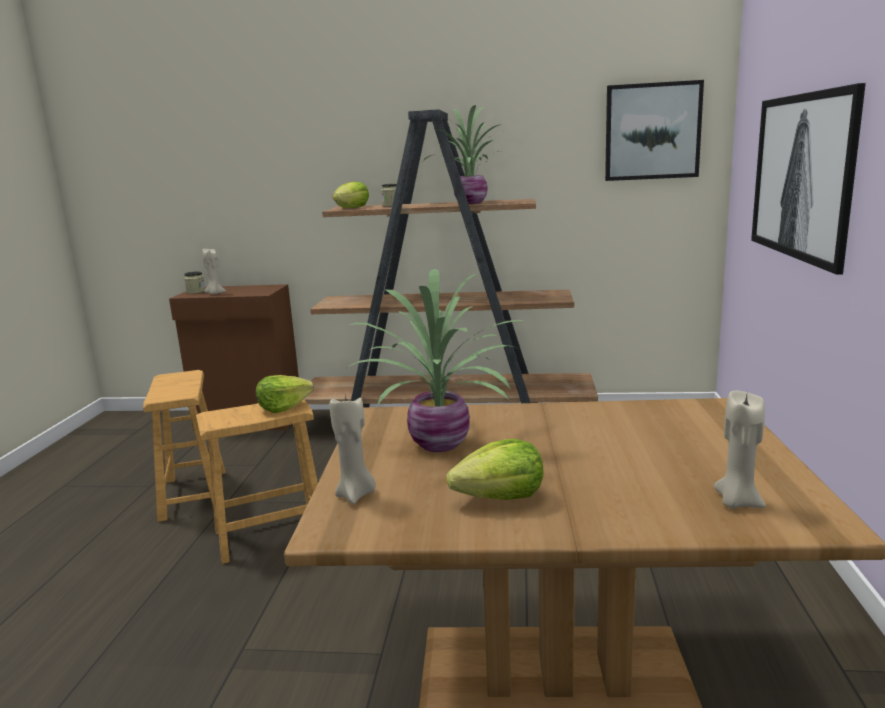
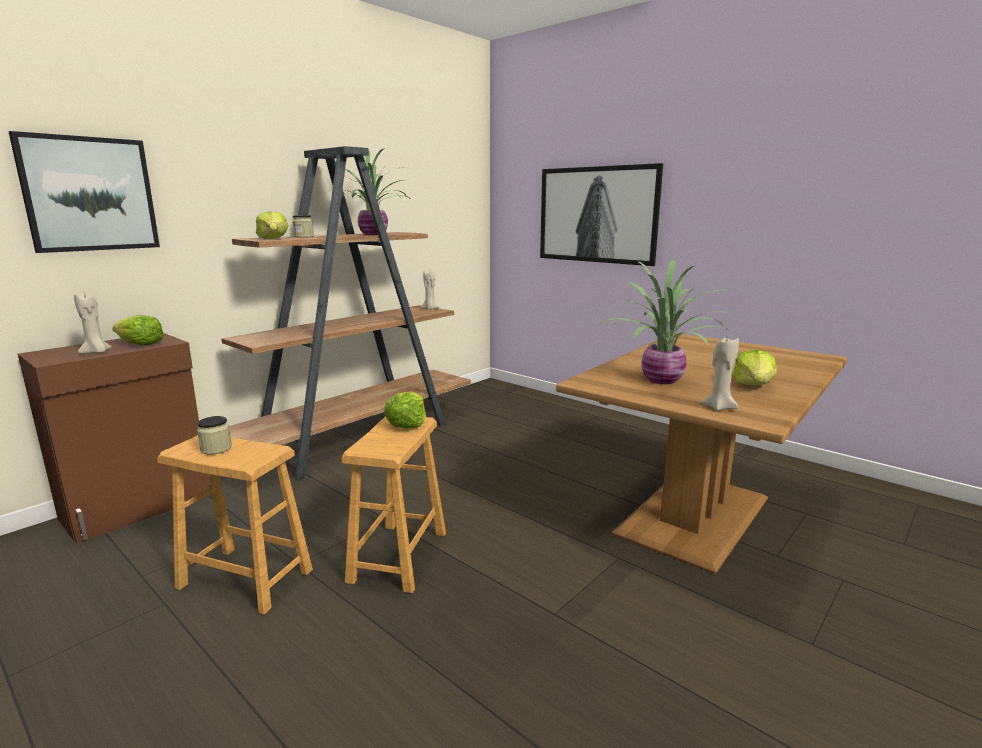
camera: 55 degrees left, 0 degrees up
(196, 292) = (51, 356): jar -> jar (216, 449)
(247, 292) = (140, 344): none -> lettuce
(652, 131) = (452, 184): picture -> picture (89, 194)
(736, 502) = (795, 360): beige candle -> beige candle (430, 309)

